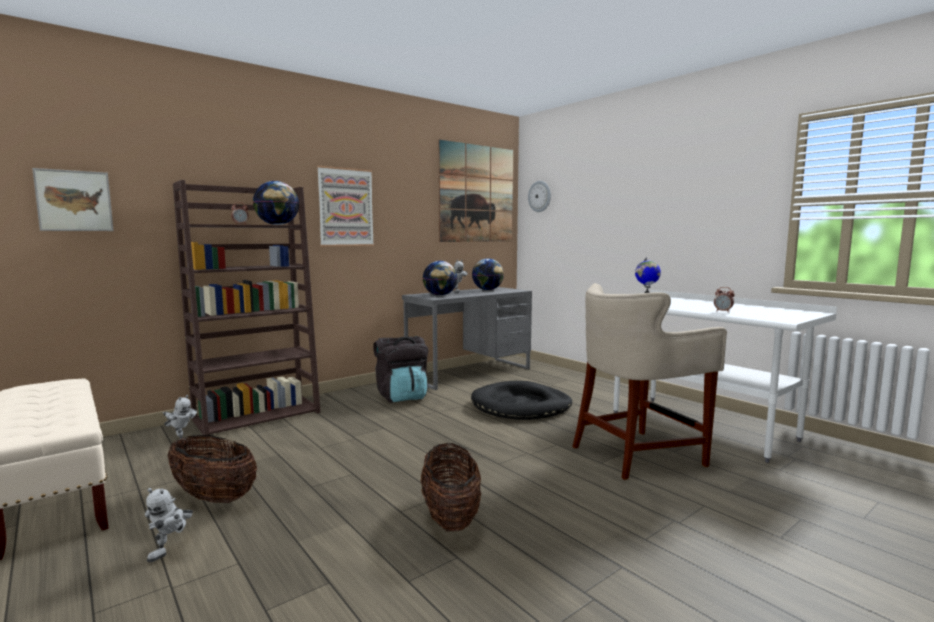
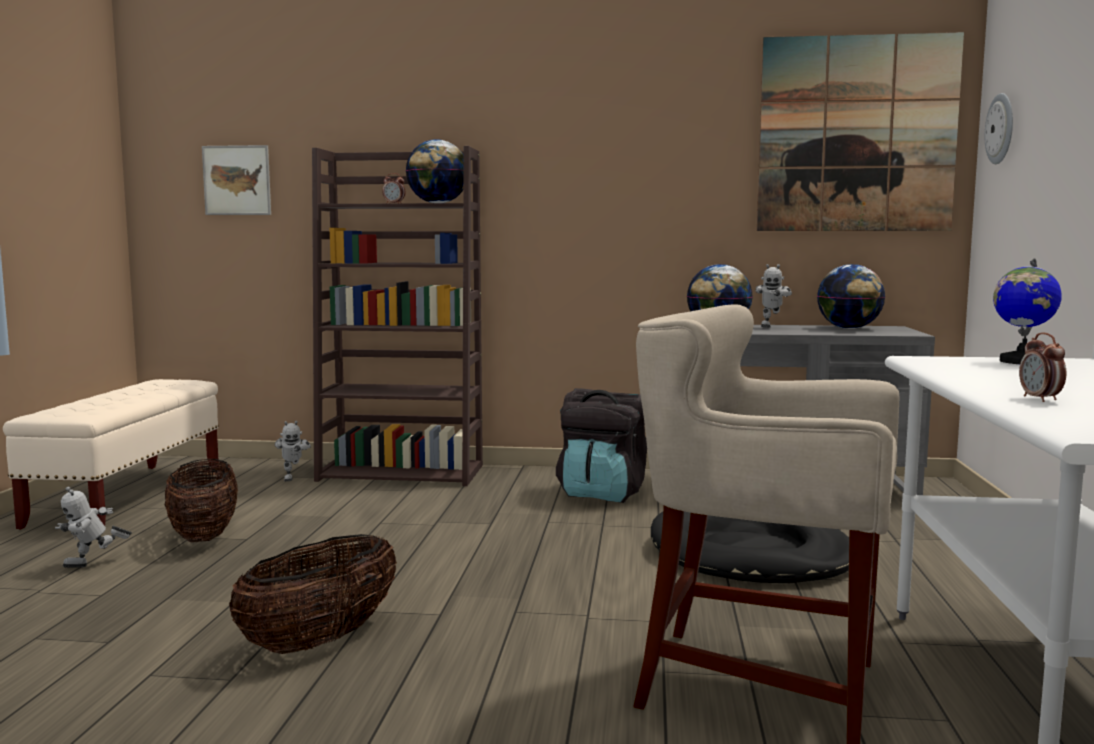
camera: 45 degrees right, 0 degrees up
(346, 207) = (571, 174): picture -> none

